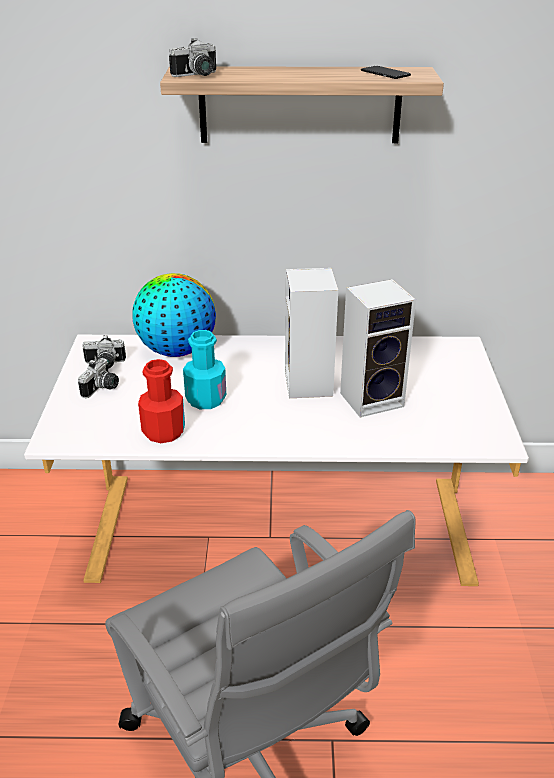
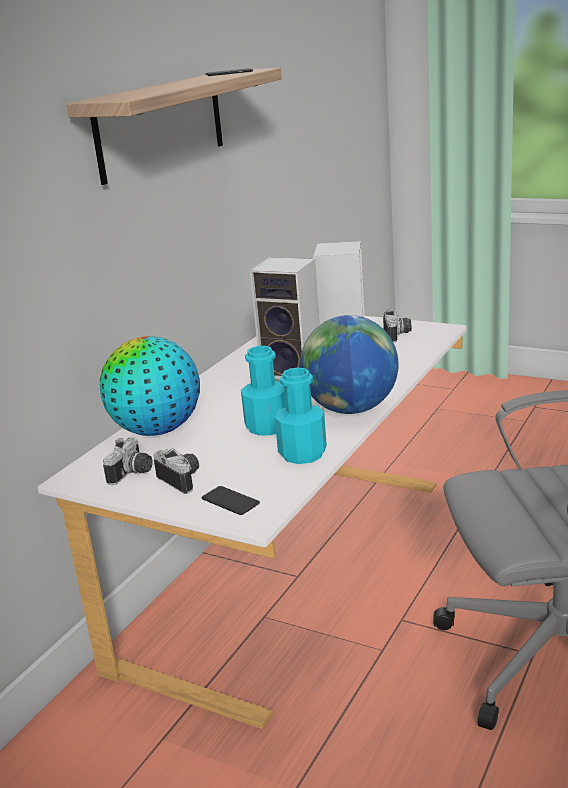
camera: 60 degrees left, 10 degrees down
(74, 420) = (230, 501): none -> phone
(163, 431) = (302, 454): red bottle -> turquoise bottle
(197, 75) = (130, 96): camera -> camera (398, 335)
(261, 434) = (351, 409): none -> globe

